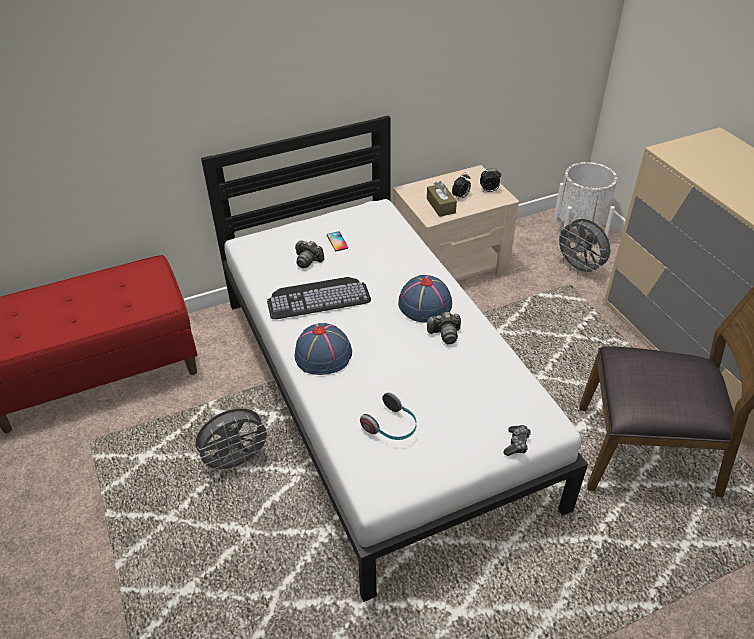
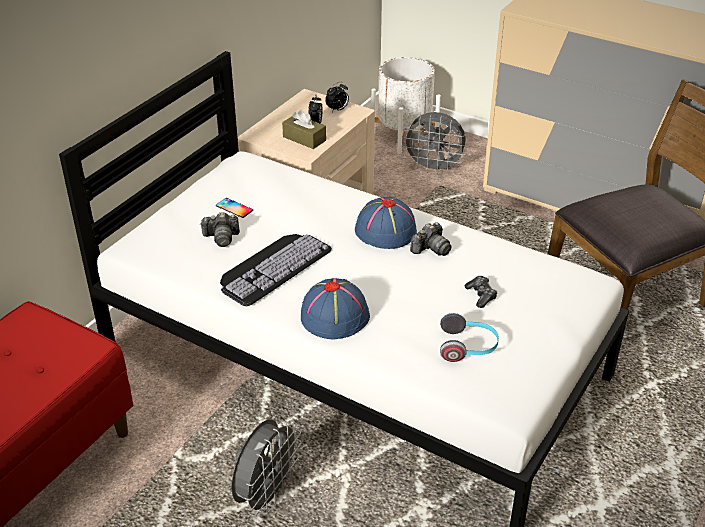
camera: 35 degrees left, 5 degrees down
(516, 443) = (583, 310): game controller -> game controller (481, 295)

